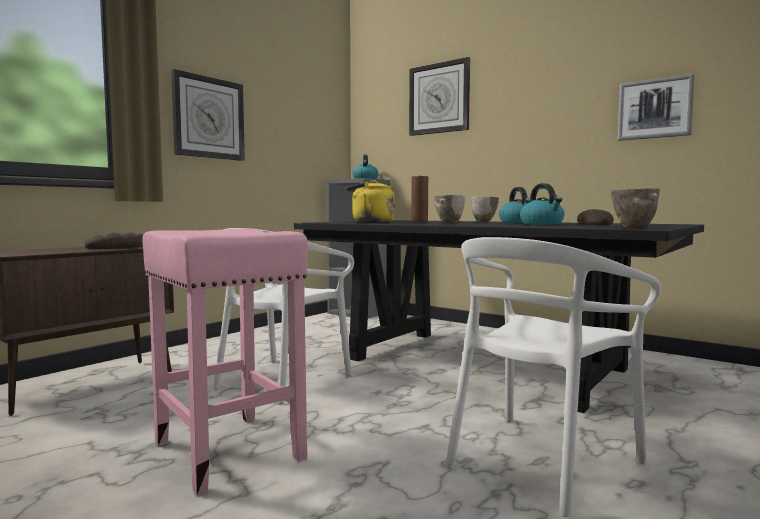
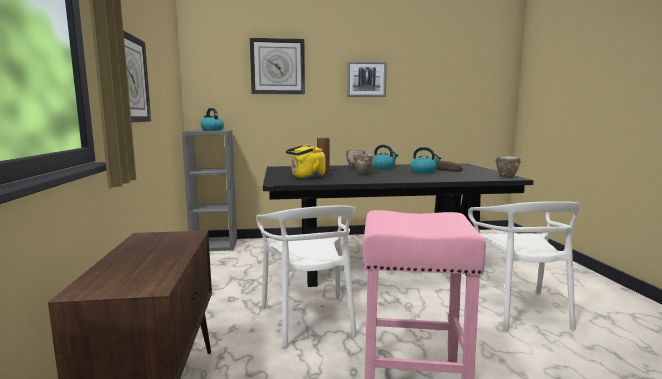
camera: 45 degrees left, 5 degrees up
(121, 247) = (172, 243): bread -> none
(654, 109) = (425, 94): picture -> picture (366, 79)

